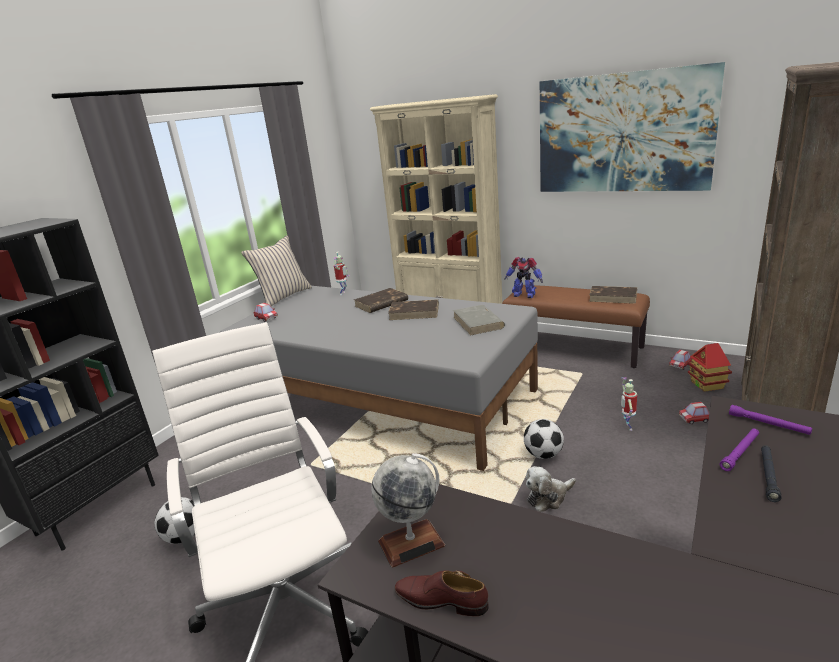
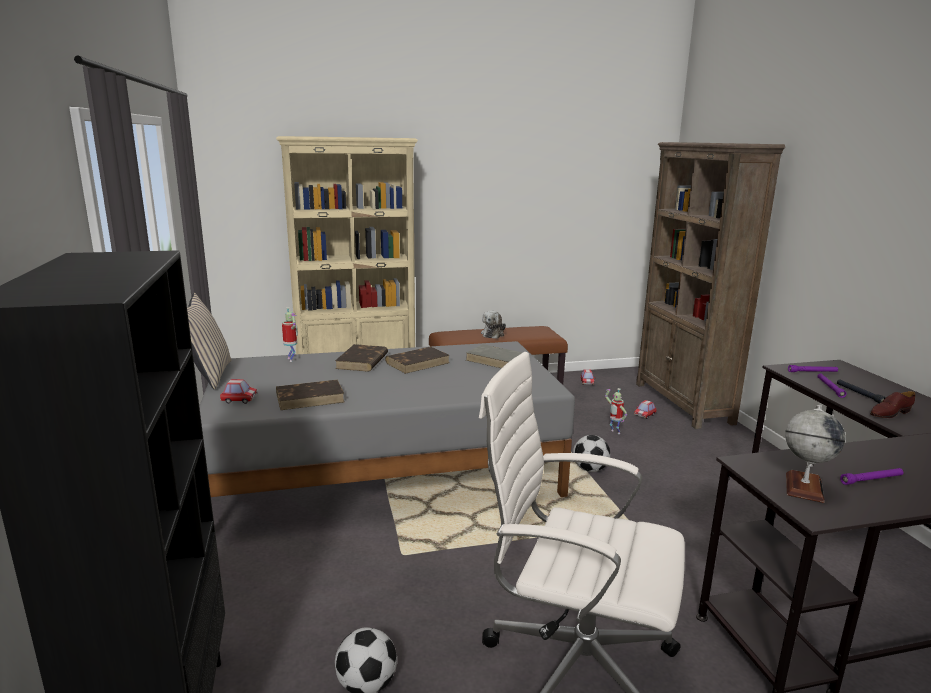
camera: 45 degrees left, 5 degrees down
(441, 600) = (876, 503): brown shoe -> brown shoe (889, 413)
(501, 576) = (871, 480): none -> purple flashlight
(524, 295) = (457, 339): toy robot -> none
(548, 497) = (636, 496): plush toy -> plush toy (493, 334)
(613, 297) = (532, 330): brown book -> brown book (310, 398)
(623, 133) = (525, 184): picture -> none
(707, 385) = (620, 391): toy house -> none

